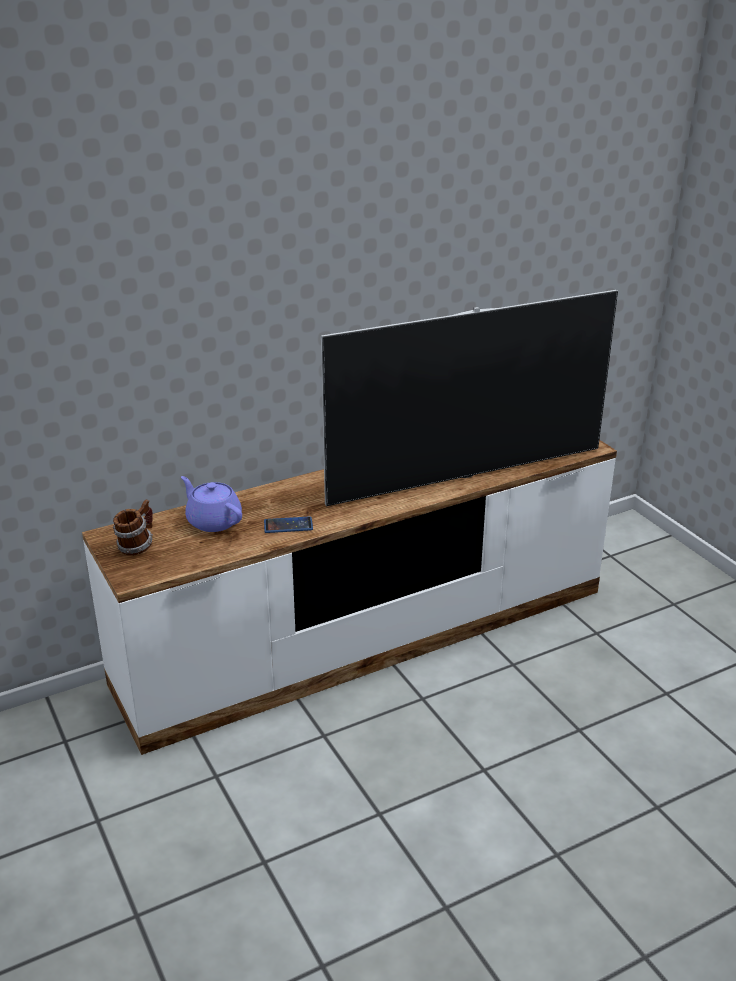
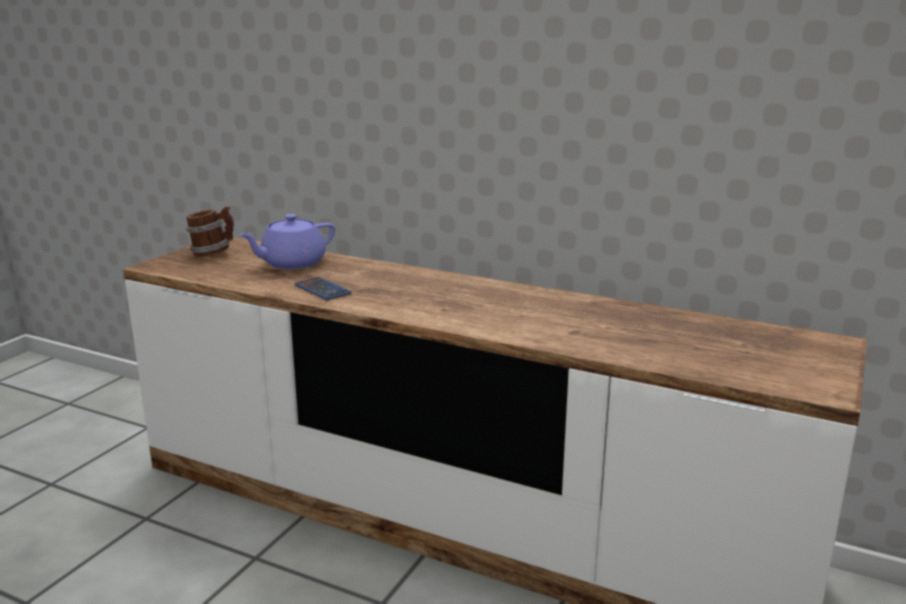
camera: 55 degrees right, 10 degrees down
(213, 521) = (291, 263): purple teapot -> purple teapot turned 135 degrees counterclockwise
(466, 476) = (574, 336): television -> none

